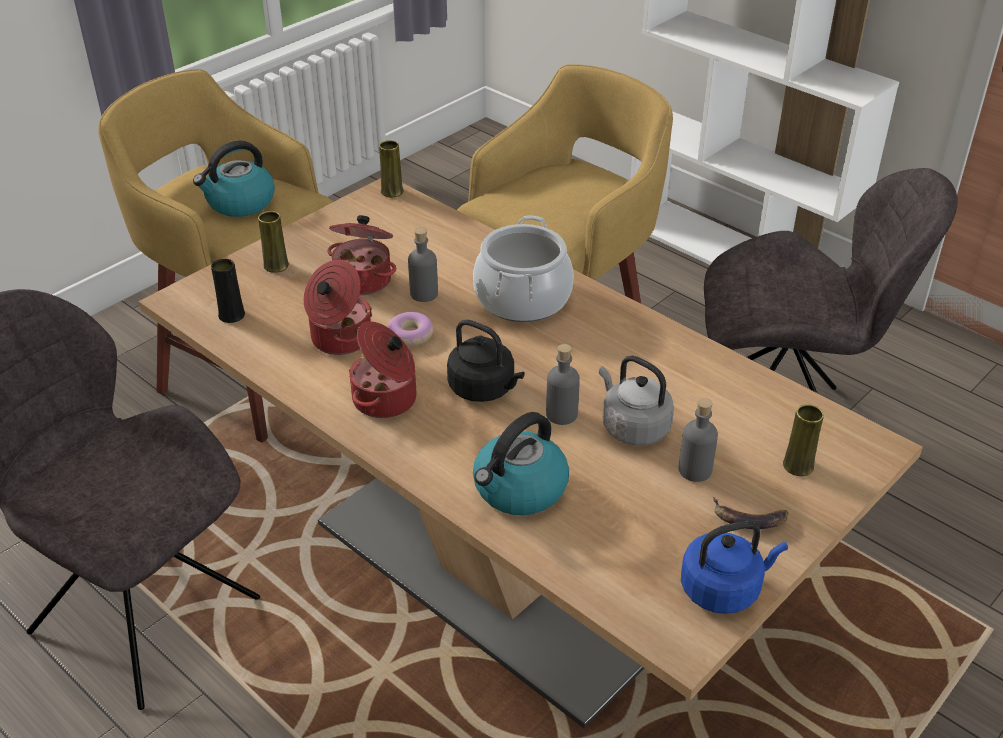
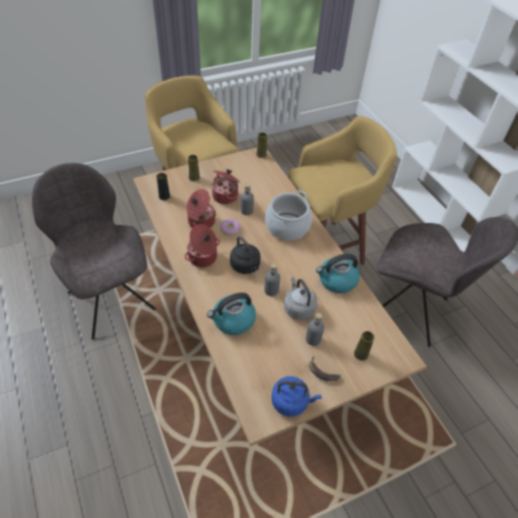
camera: 20 degrees right, 10 degrees up
(240, 203) = (197, 141): kettle -> kettle (336, 280)

